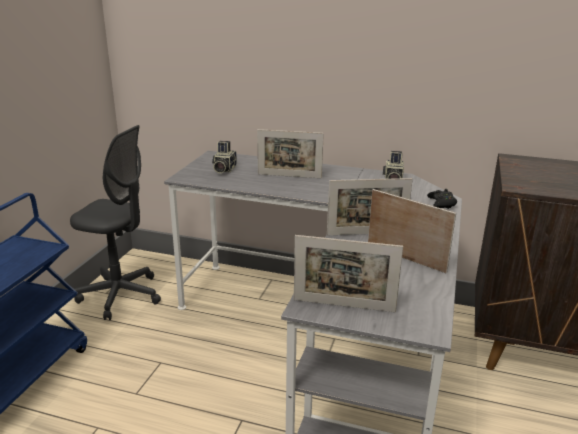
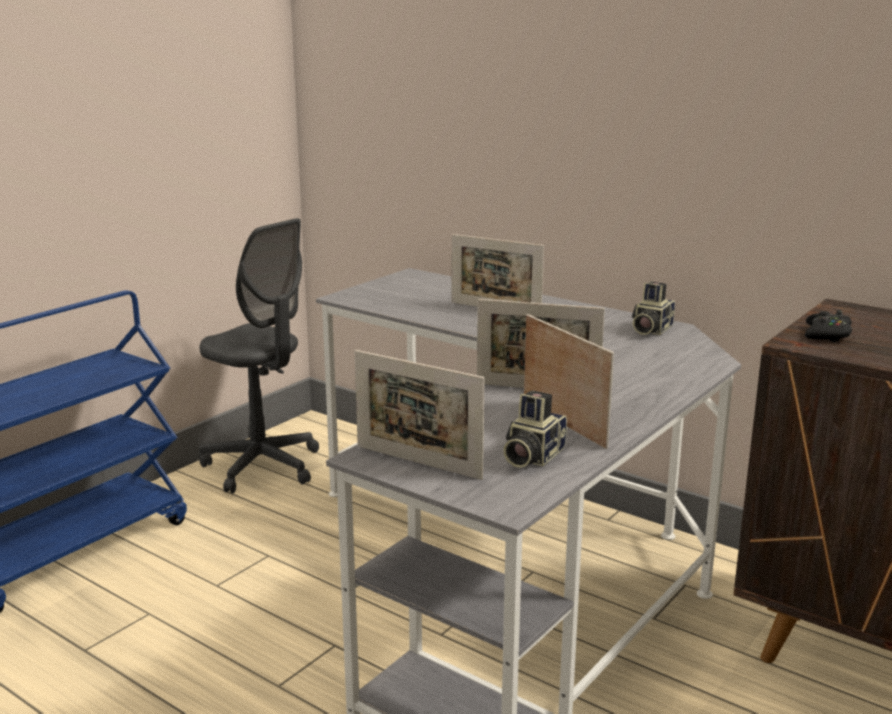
camera: 20 degrees right, 5 degrees down
(223, 169) = (408, 292): camera -> camera (531, 456)
(441, 203) = (698, 366): black game controller -> black game controller (827, 334)

